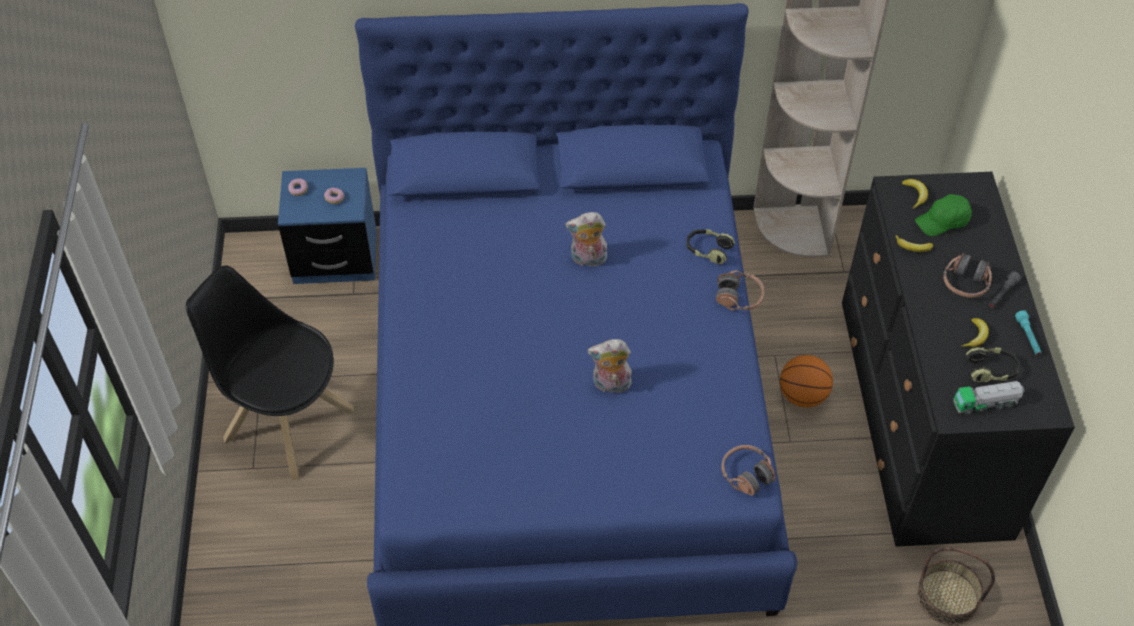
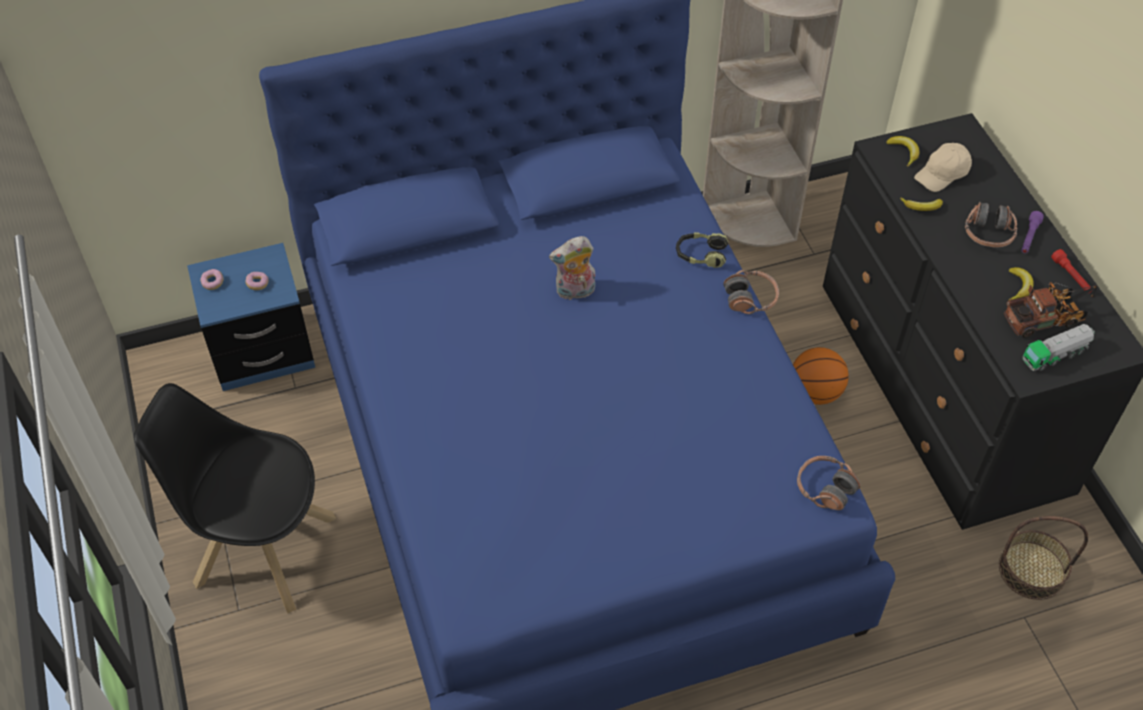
camera: 15 degrees left, 0 degrees up
(610, 385) = (646, 424): plush toy -> none
(943, 221) = (942, 174): green cap -> beige cap
(991, 370) = (1047, 318): headphones -> toy truck
(1002, 294) = (1029, 237): grey flashlight -> purple flashlight
(1028, 337) = (1071, 276): turquoise flashlight -> red flashlight

